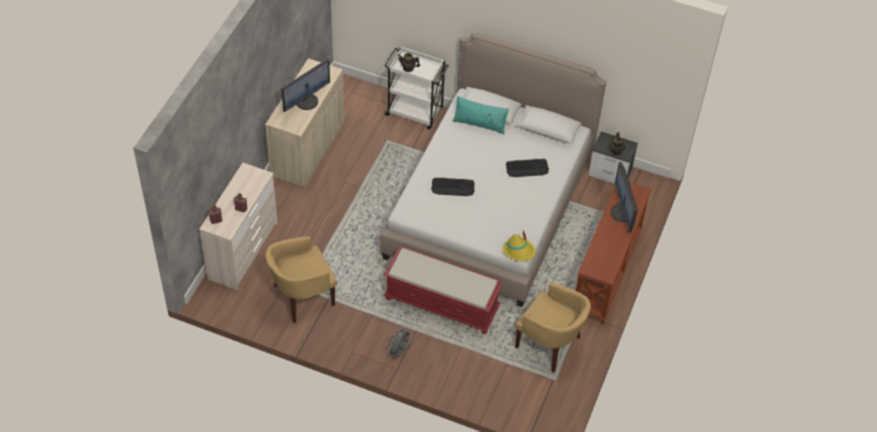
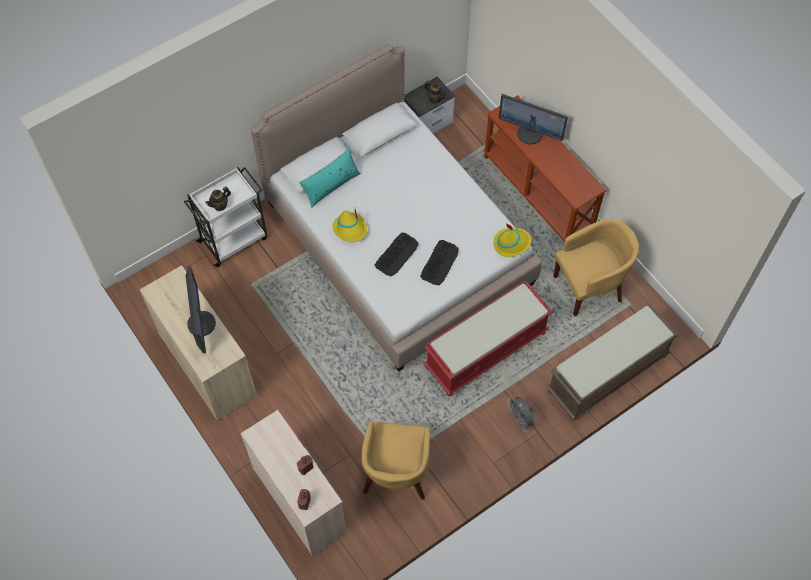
camera: 55 degrees left, 10 degrees up
(453, 151) = (350, 229): none -> yellow hat
(480, 392) = (607, 374): none -> brown bench
(527, 168) = (416, 179): keyboard -> keyboard (439, 263)

